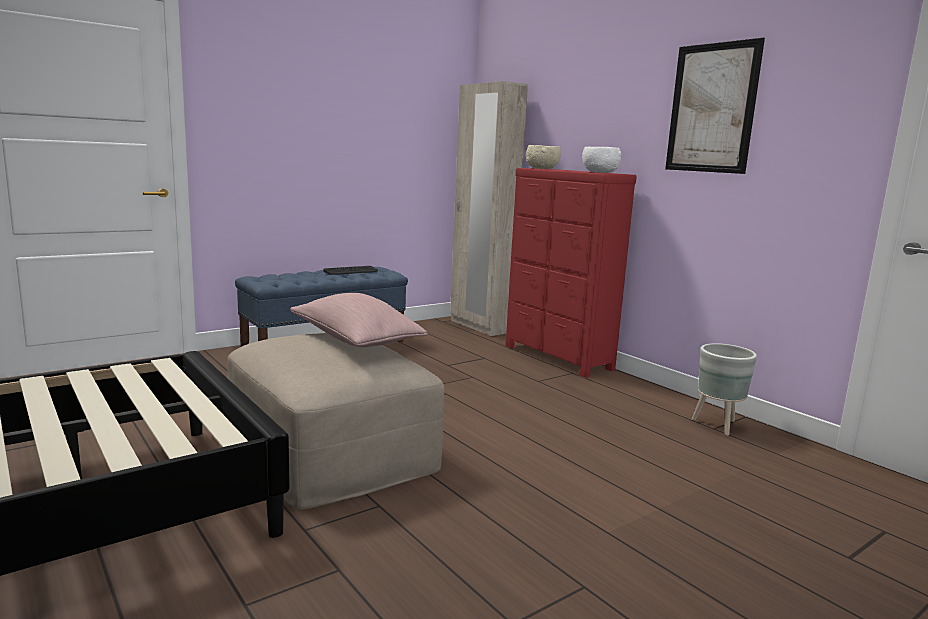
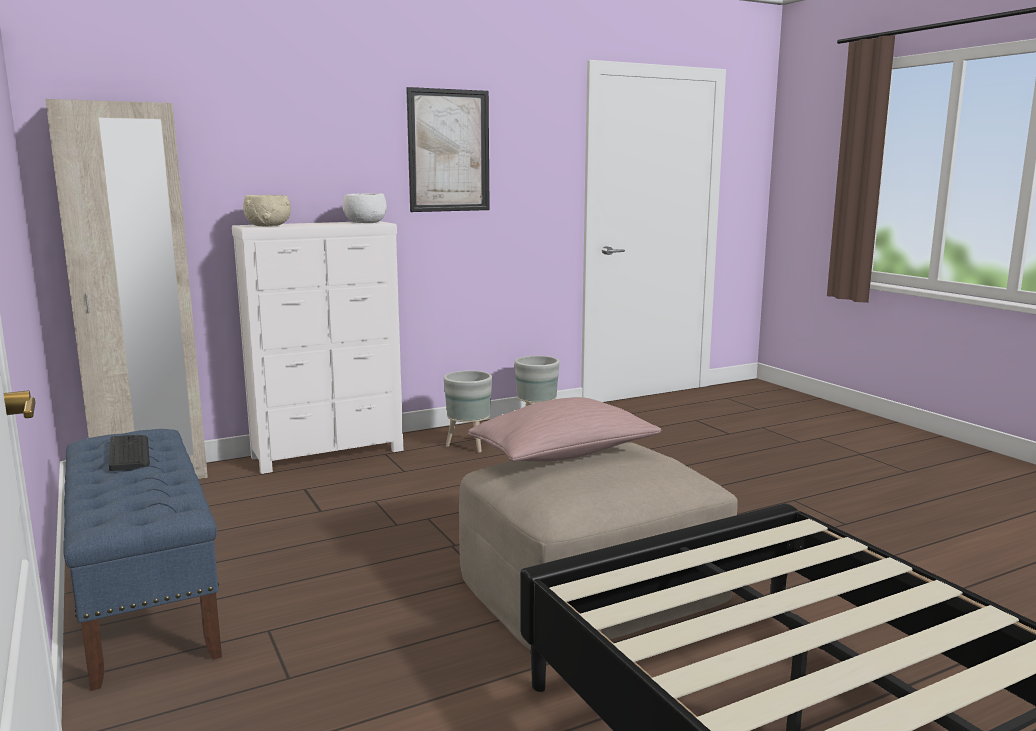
camera: 80 degrees left, 0 degrees up
(557, 358) = (329, 454): red dresser -> white dresser
(620, 398) = (468, 446): none -> grey planter

